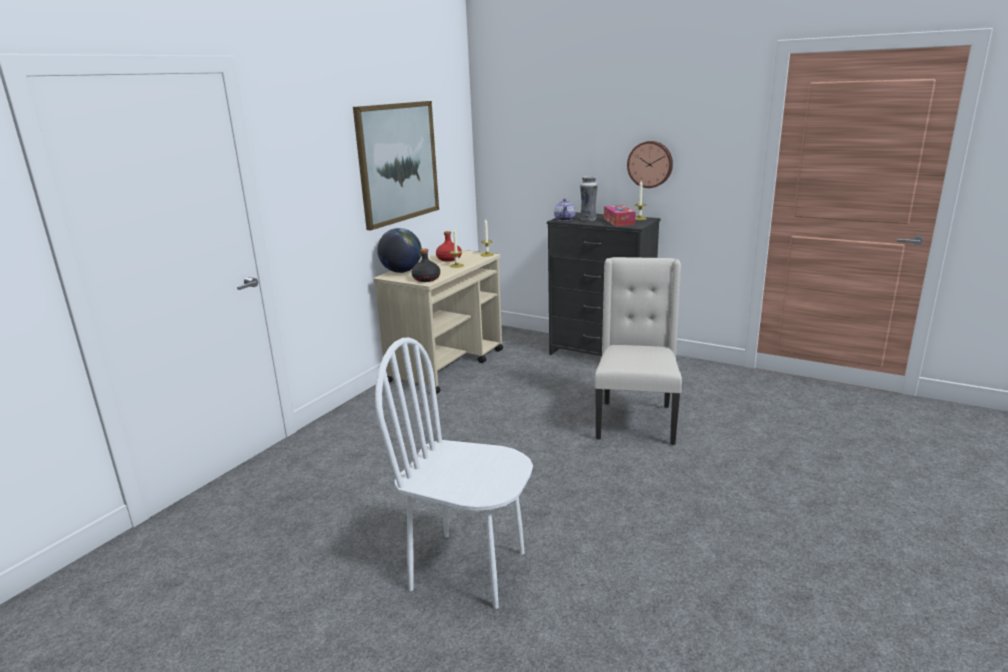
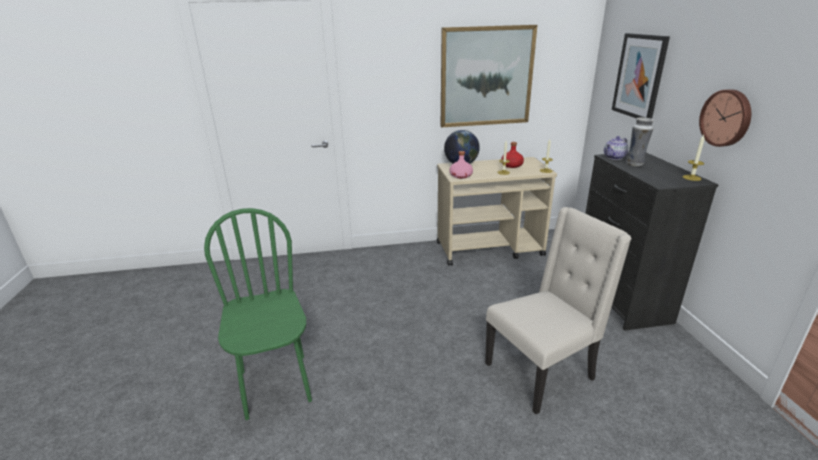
camera: 50 degrees right, 5 degrees up
(426, 279) = (461, 176): black bottle -> pink bottle
(468, 569) = (276, 385): white chair -> green chair
(541, 144) = (639, 76): none -> picture
(619, 221) = (658, 174): tissue box -> none

